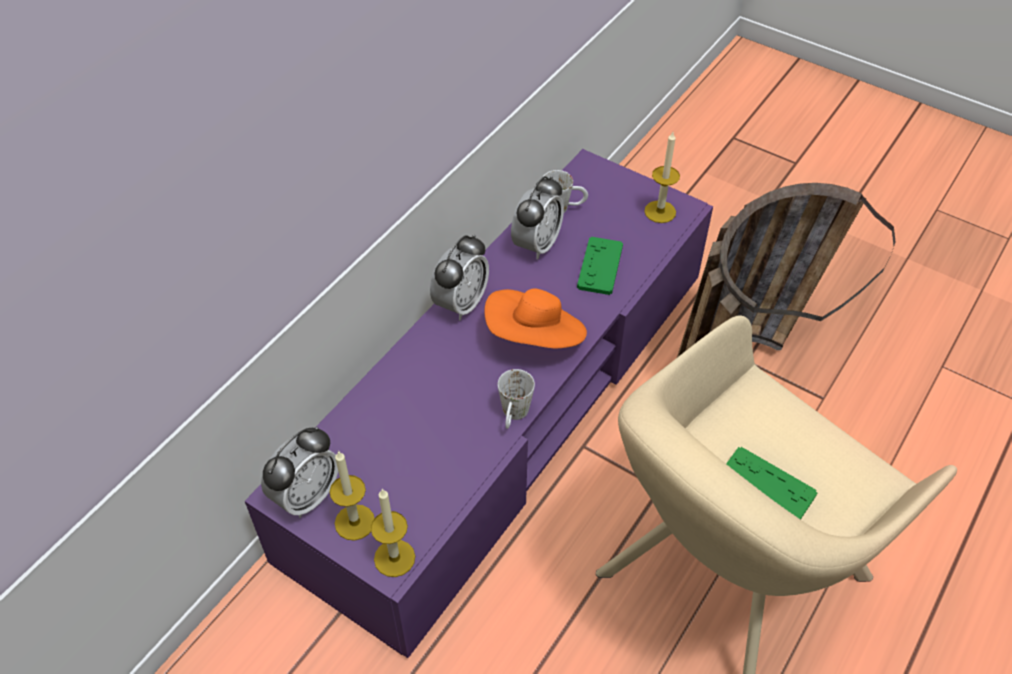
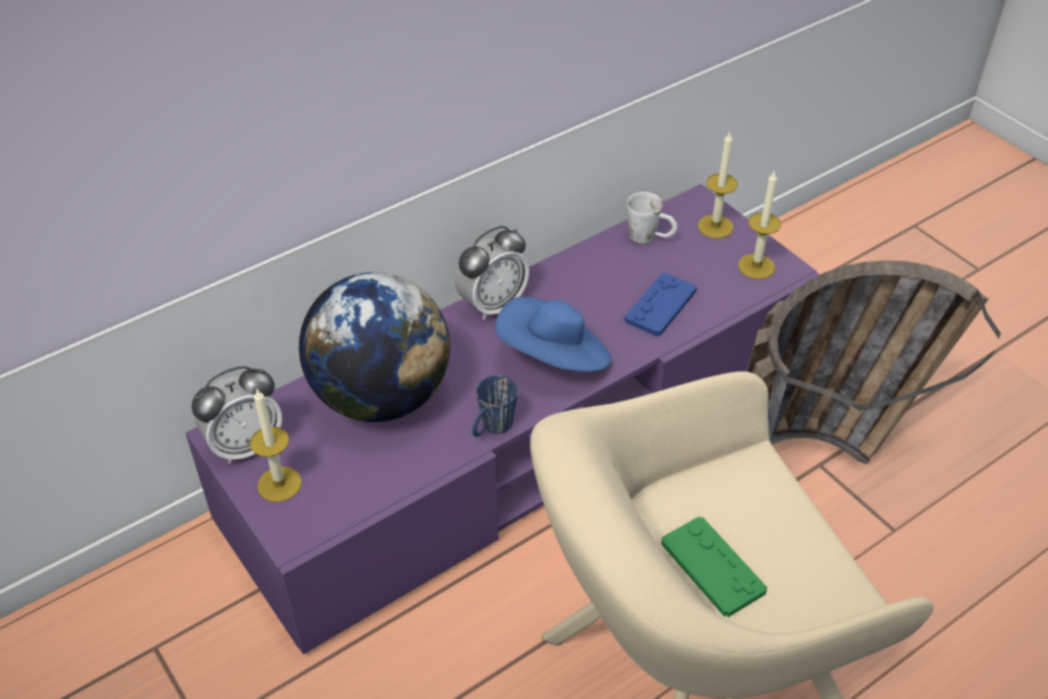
camera: 20 degrees right, 5 degrees down
(394, 558) = (301, 530): candle -> candle (715, 226)
(405, 415) = (381, 396): none -> globe
(513, 416) = (492, 429): white mug -> blue mug
(535, 338) = (554, 358): orange hat -> blue hat
(536, 244) = (602, 267): alarm clock -> none
(600, 267) = (660, 305): green game controller -> blue game controller

